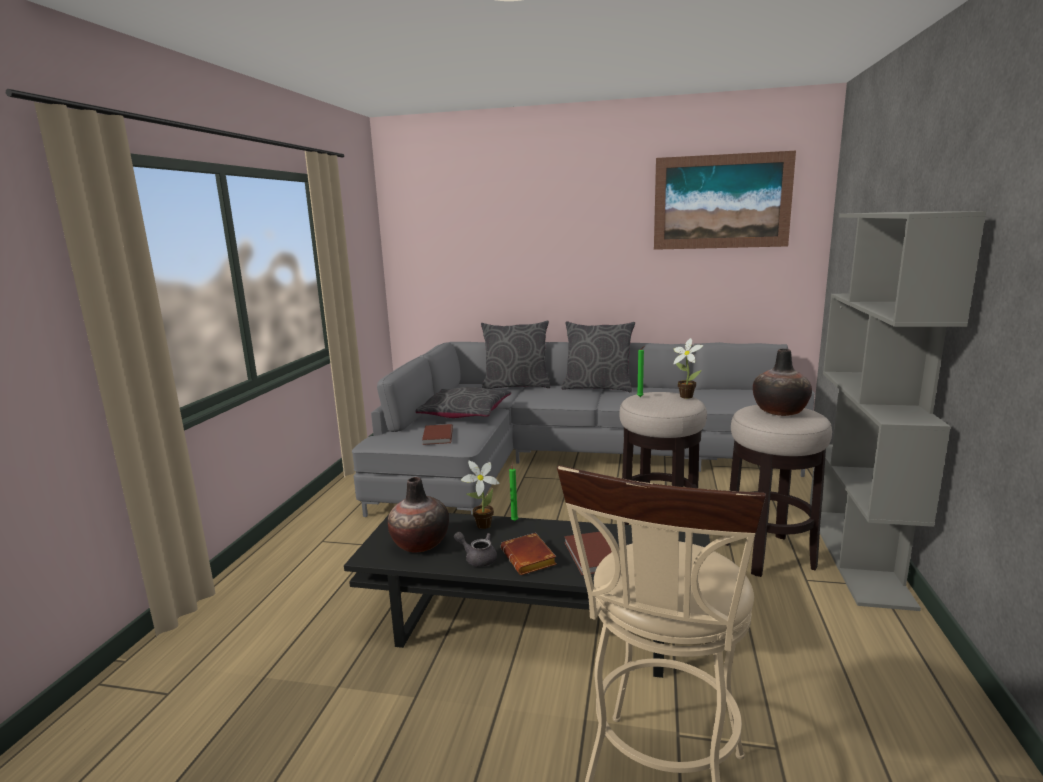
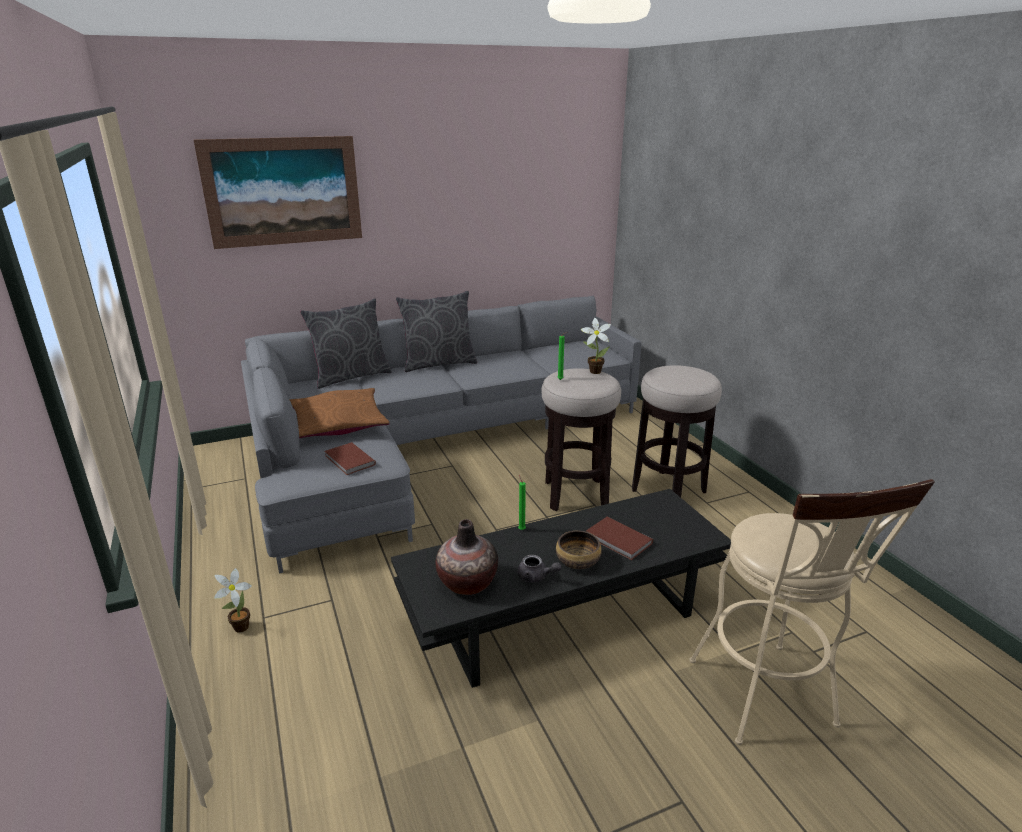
camera: 35 degrees left, 10 degrees up
(464, 413) = (338, 424): grey pillow -> brown pillow
(477, 558) = (536, 577): grey teapot -> grey teapot turned 150 degrees counterclockwise
(481, 525) = (499, 544): potted plant -> potted plant (239, 629)
(530, 559) = (578, 561): brown book -> bowl
(721, 202) = (532, 161): picture -> picture (283, 191)
(780, 411) = (680, 374): vase -> none
(858, 555) = (719, 471): grey bookcase -> none

